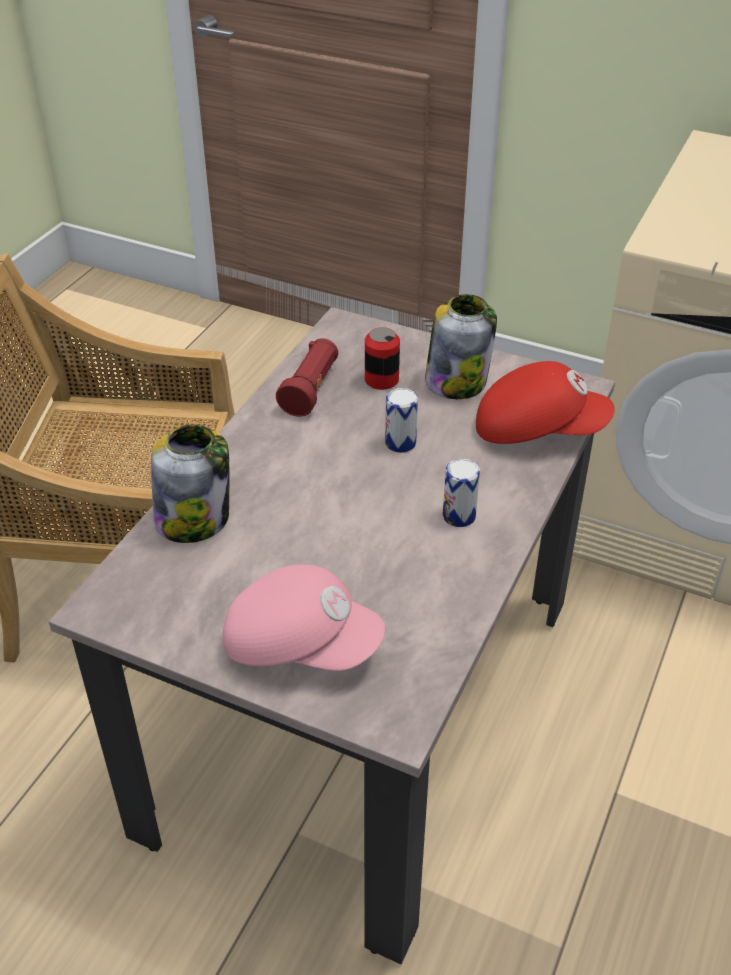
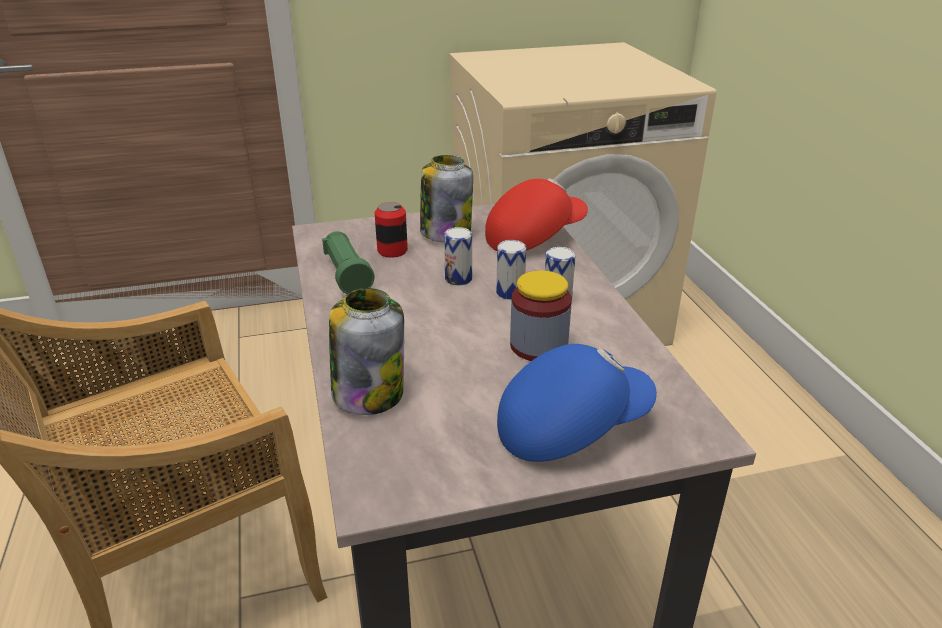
camera: 40 degrees left, 10 degrees down
(301, 644) = (570, 426): pink cap -> blue cap
(311, 389) = (347, 275): red flashlight -> green flashlight
(377, 554) = (538, 346): none -> jar
(427, 483) = (510, 292): none -> can

